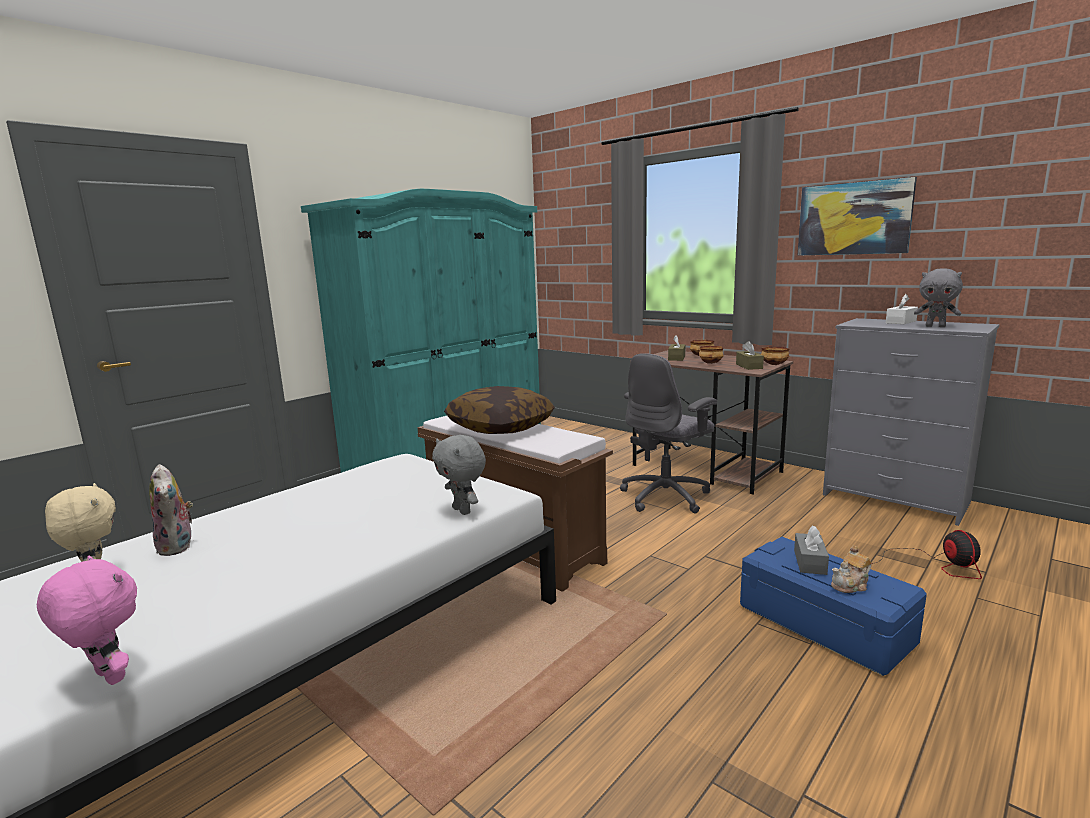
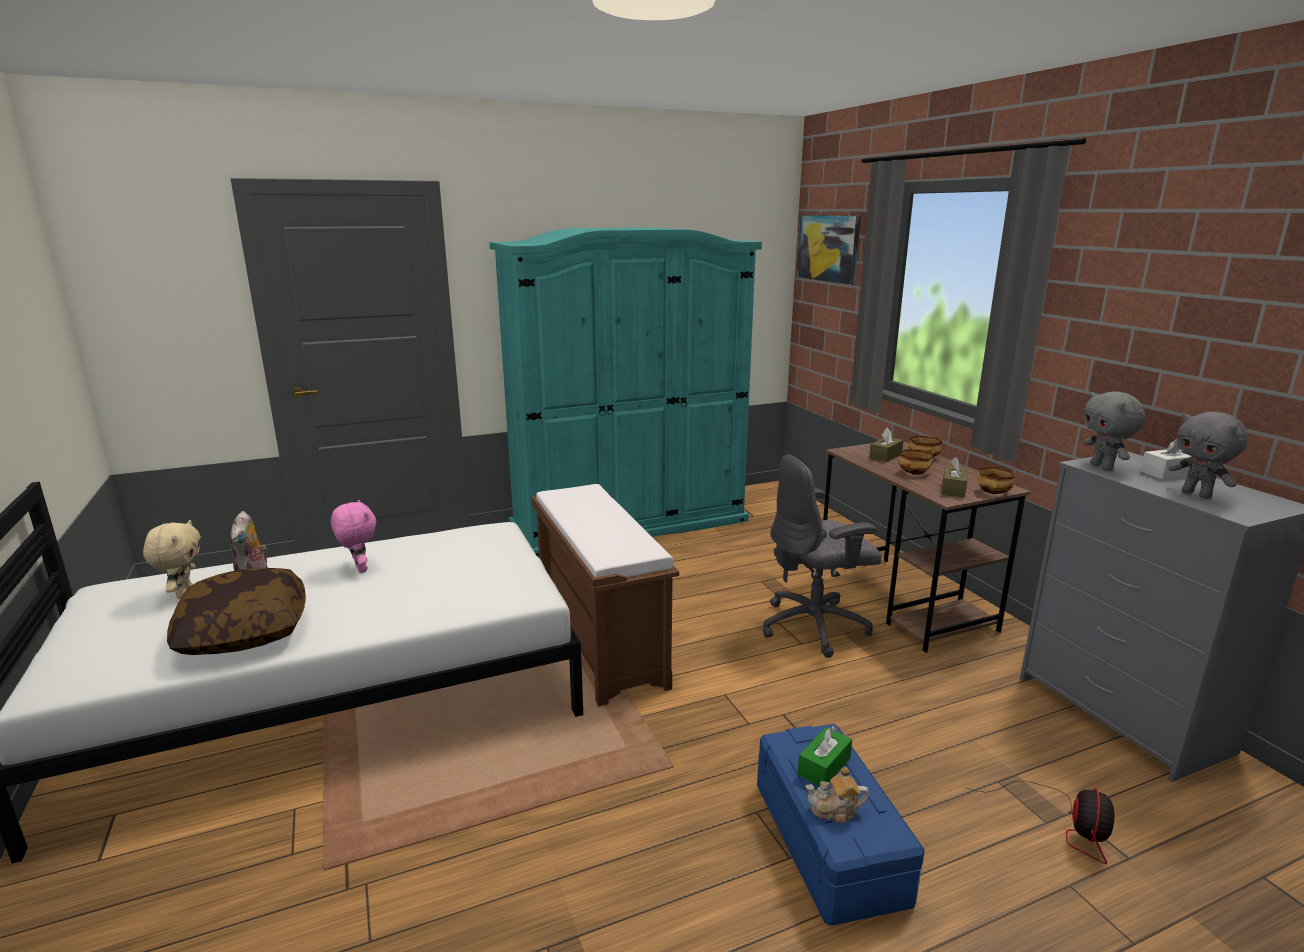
camera: 25 degrees right, 5 degrees up
(107, 678) = (119, 682): pink plush toy -> pink plush toy (359, 569)
(463, 510) = (478, 605): grey plush toy -> grey plush toy (1103, 467)
(500, 428) = (591, 517): pillow -> pillow (244, 631)
(810, 562) = (824, 766): grey tissue box -> green tissue box
(854, 218) = (1145, 308): picture -> picture (828, 248)

